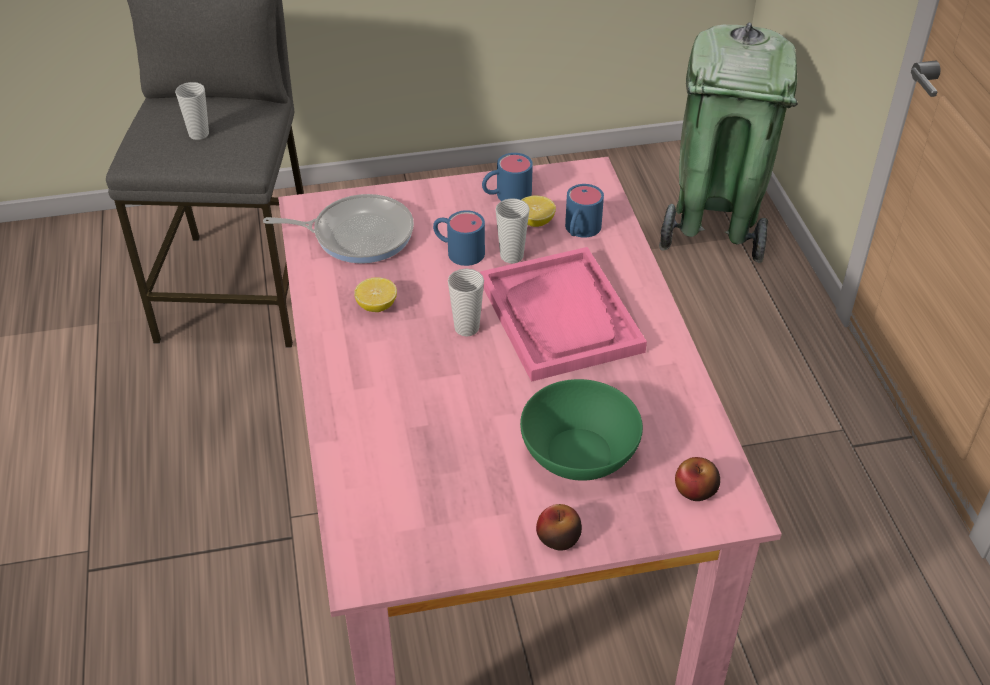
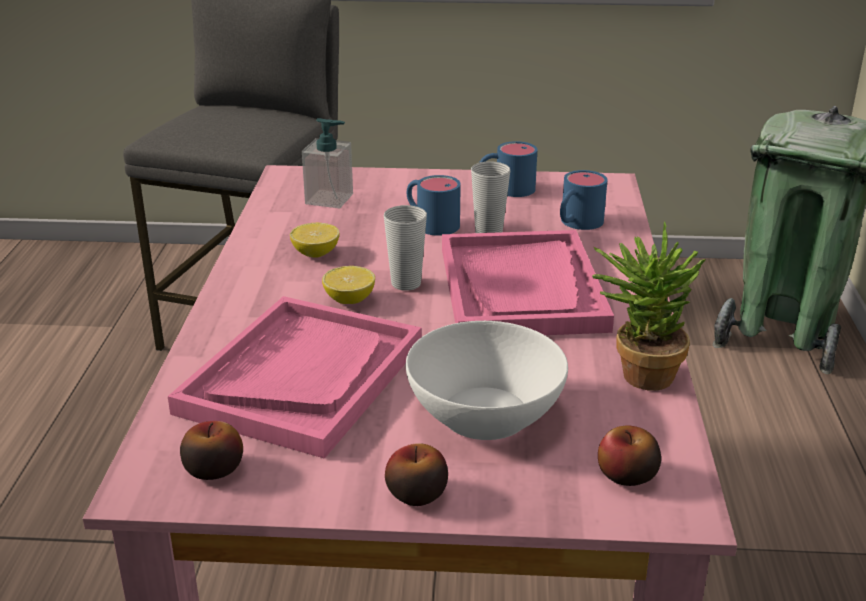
camera: 15 degrees right, 15 degrees down
(199, 134) = (226, 127): cup -> none
(357, 234) = (329, 199): frying pan -> soap dispenser
(403, 547) = (213, 469): none -> apple
(428, 446) = (302, 377): none -> pink tray
(535, 222) = (529, 211): lemon -> lemon (349, 300)
(579, 454) = (486, 414): green bowl -> white bowl
(676, 391) = (638, 373): none -> potted plant

